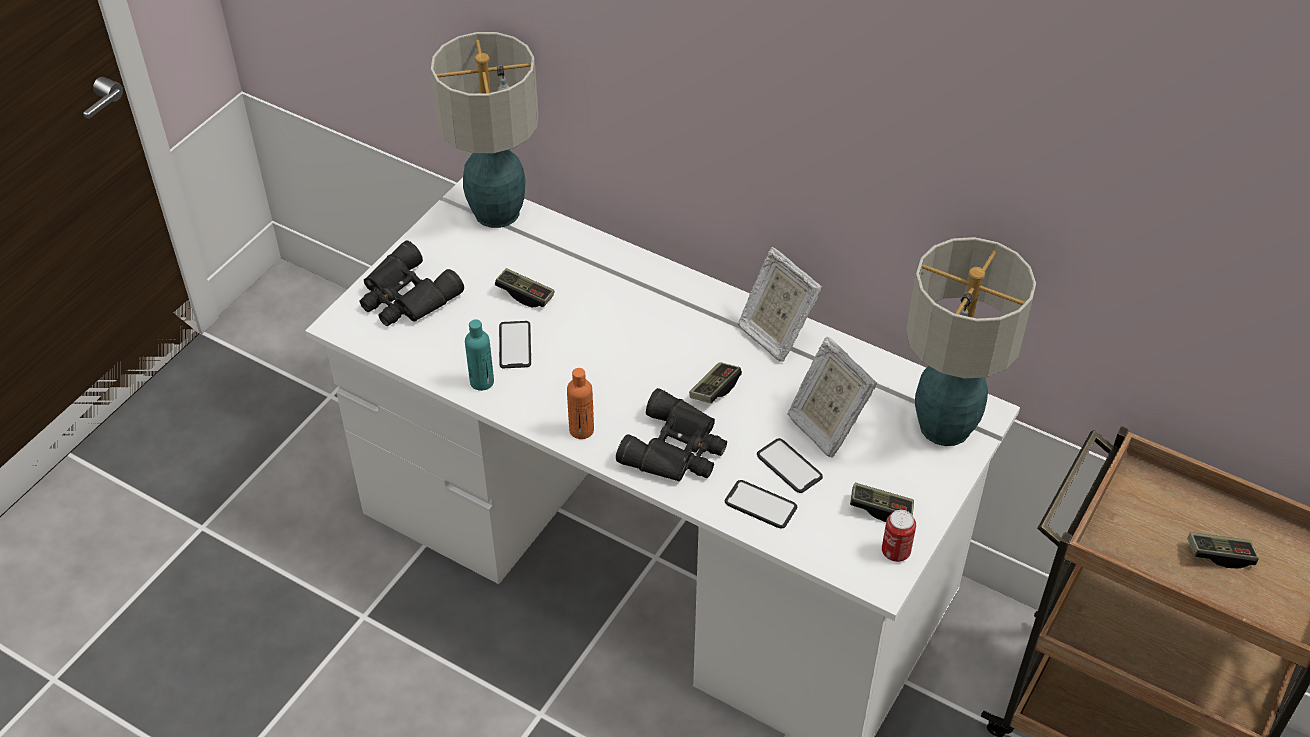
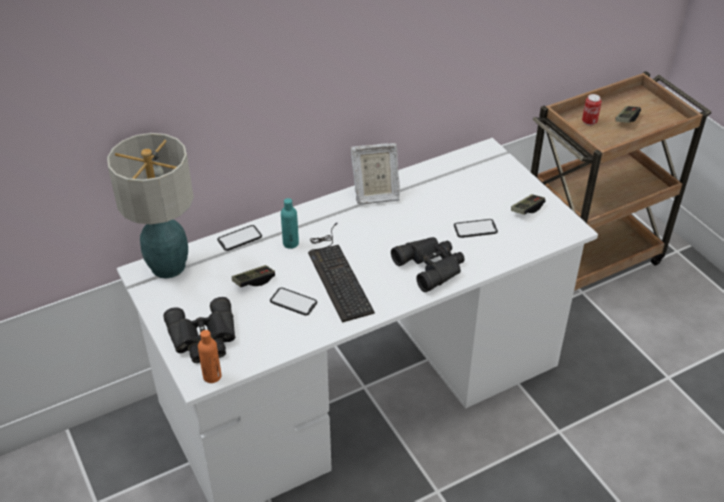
camera: 60 degrees left, 5 degrees down
(482, 382) = (311, 328): turquoise bottle -> turquoise bottle (290, 243)
(581, 430) = (387, 299): orange bottle -> orange bottle (212, 376)
(594, 363) = (337, 273): none -> keyboard
(715, 389) = (398, 233): game controller -> none
(760, 505) = (495, 250): phone -> phone (239, 238)
(825, 425) = (456, 204): picture frame -> none
(895, 552) = (558, 216): can -> can (589, 122)
(945, 427) = (488, 165): table lamp -> none

